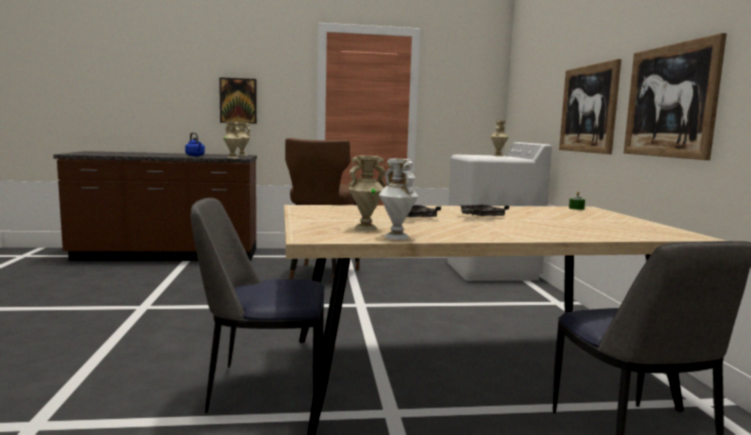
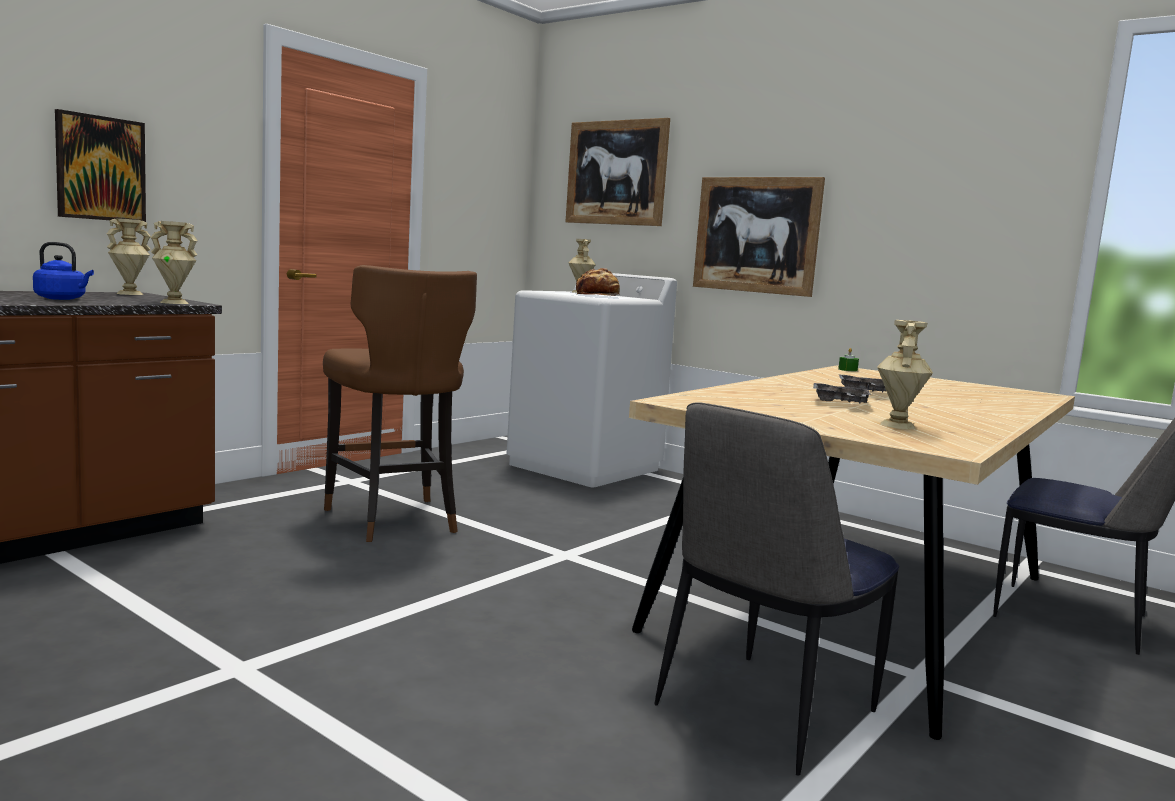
camera: 45 degrees left, 0 degrees up
(396, 237) = (972, 432): white vase -> none
(490, 157) = (598, 296): none -> bread
(670, 101) = (922, 239): picture -> picture (616, 173)

